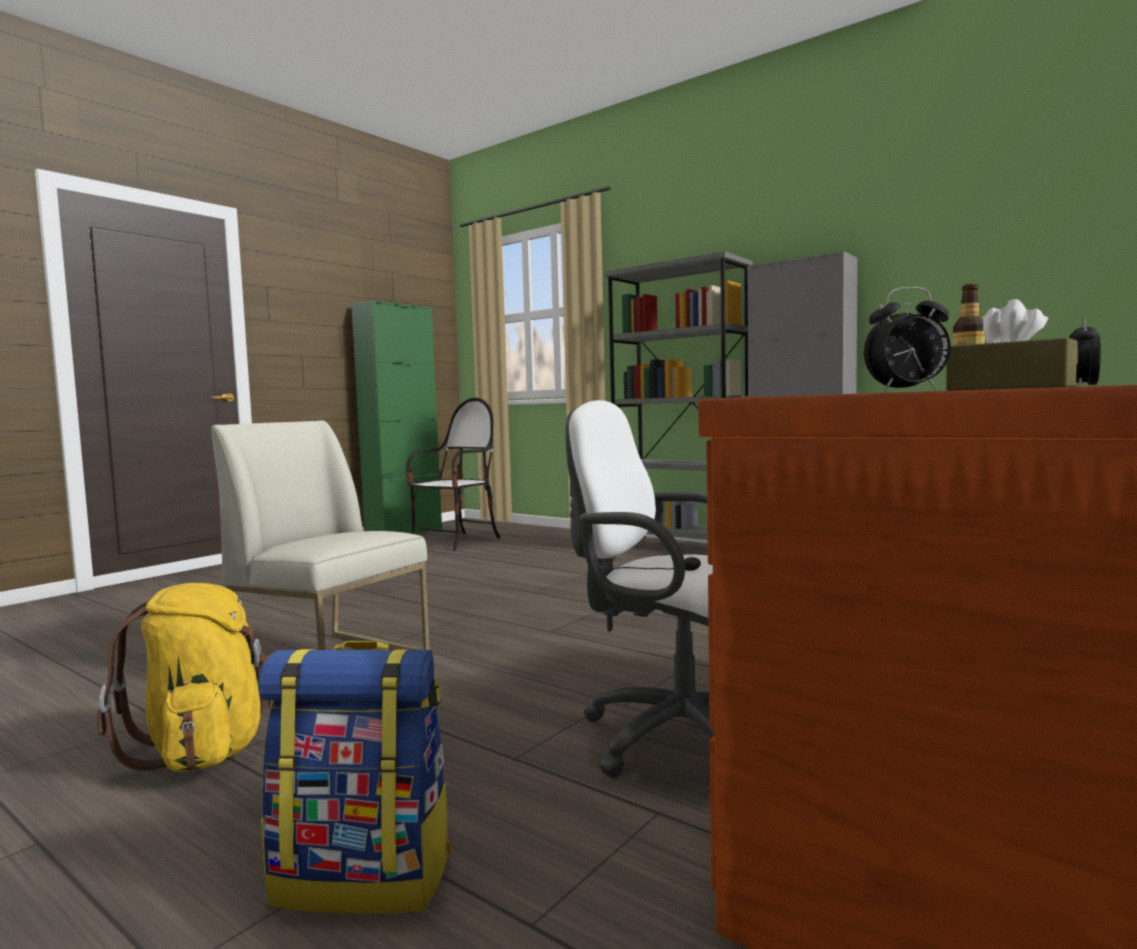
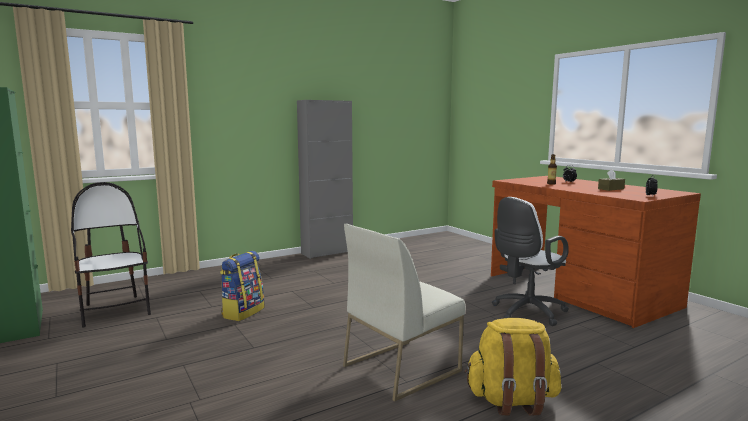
camera: 70 degrees left, 5 degrees up
(365, 877) = (616, 366): backpack -> backpack (243, 312)
(680, 547) = (264, 264): grey bookcase -> none

